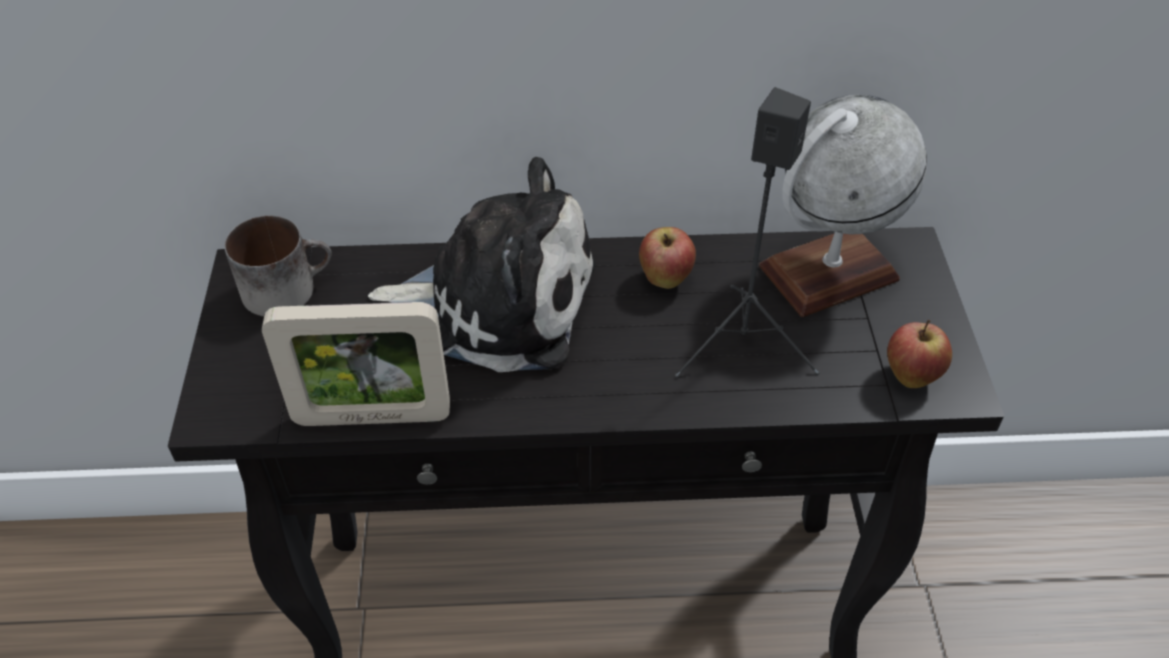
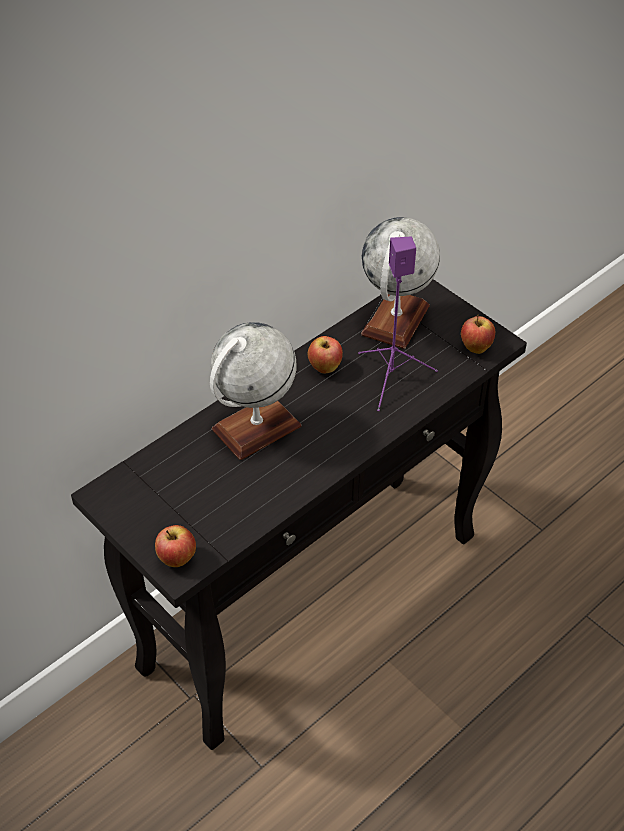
camera: 40 degrees left, 0 degrees up
(227, 400) = (177, 559): none -> apple
(287, 287) = (137, 488): mug -> none
(372, 417) = (260, 519): picture frame -> none
(498, 301) = (256, 428): plush toy -> globe
(740, 345) = (391, 378): black speaker -> purple speaker

